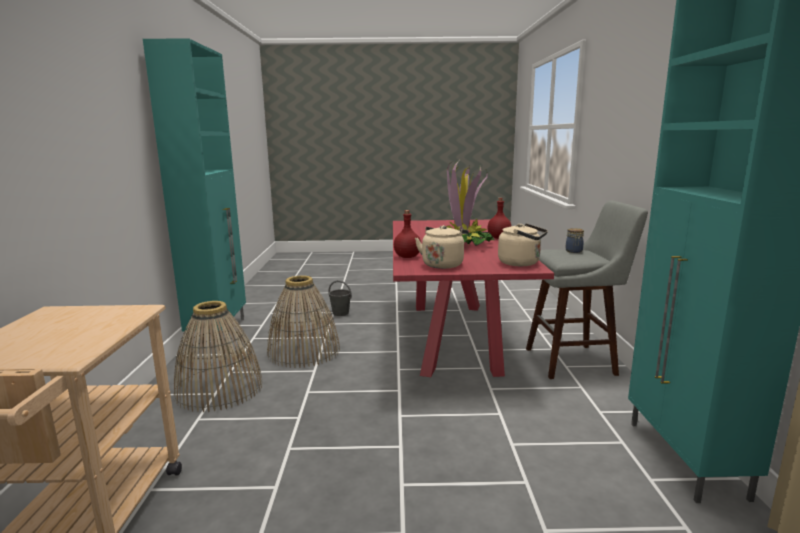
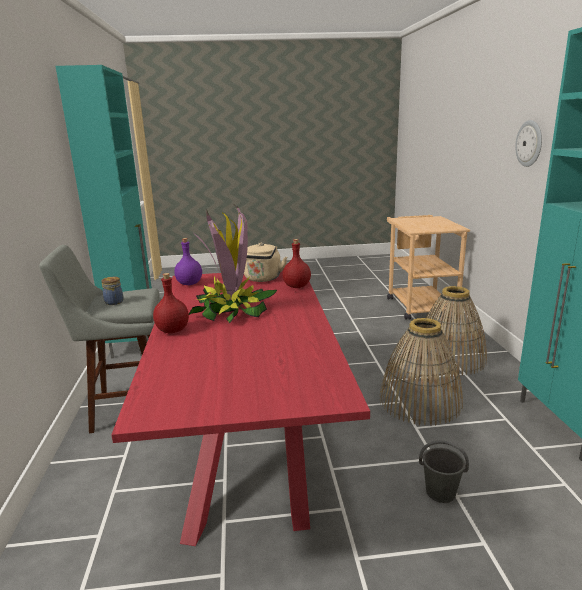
camera: 175 degrees right, 5 degrees up
(88, 134) = (529, 143): none -> wall clock
(521, 263) = (189, 283): beige kettle -> purple bottle

